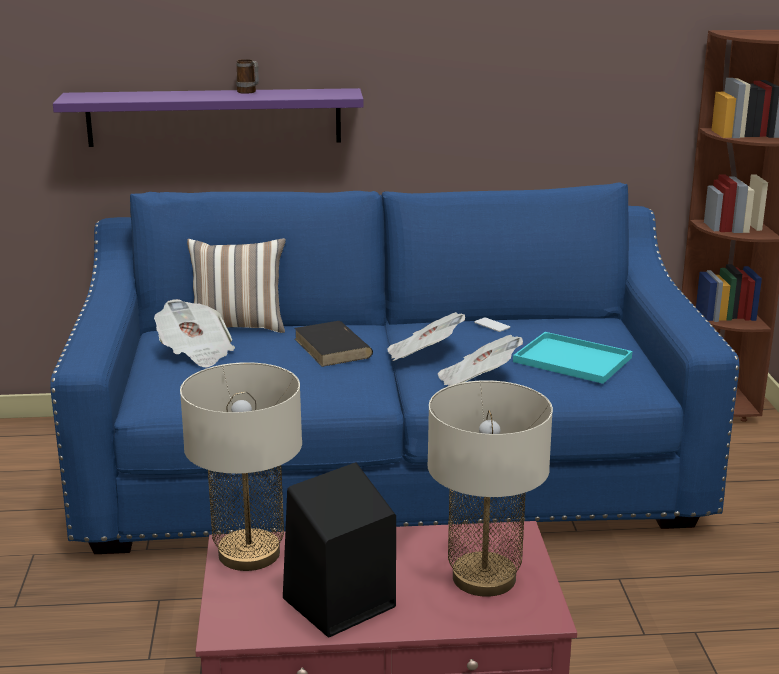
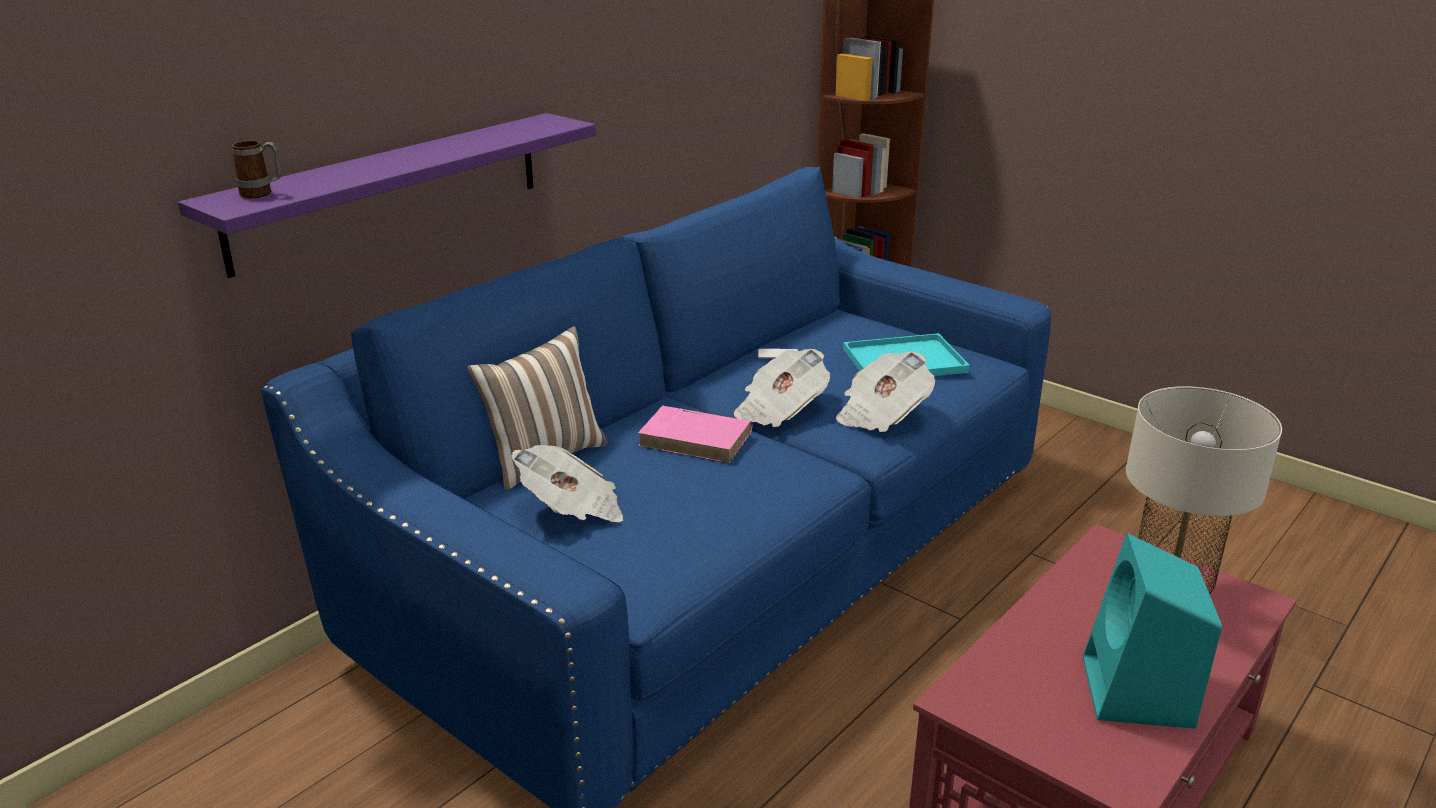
camera: 45 degrees left, 5 degrees up
(249, 92) = (444, 144): mug -> mug (262, 194)
(249, 554) = (985, 698): table lamp -> none
(333, 348) = (697, 439): black book -> pink book
(337, 604) = (1138, 694): black speaker -> turquoise speaker

